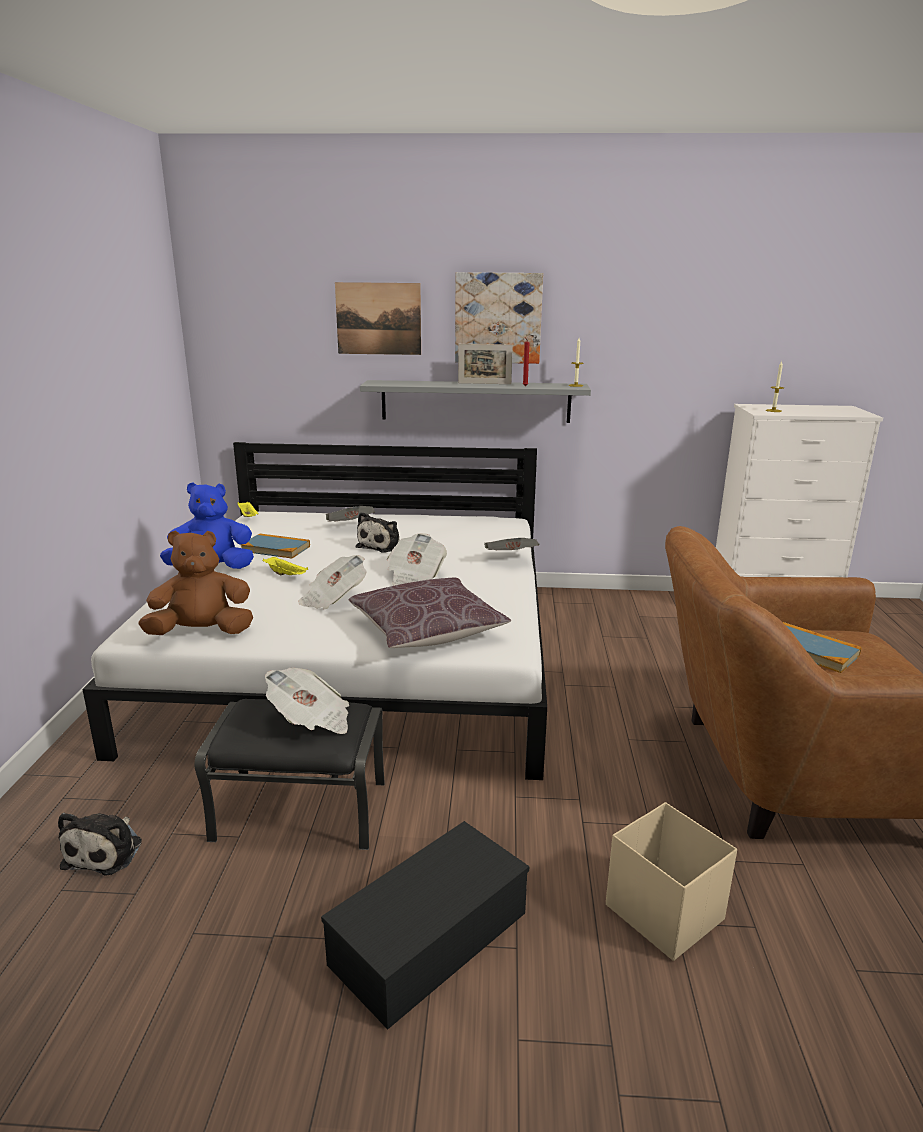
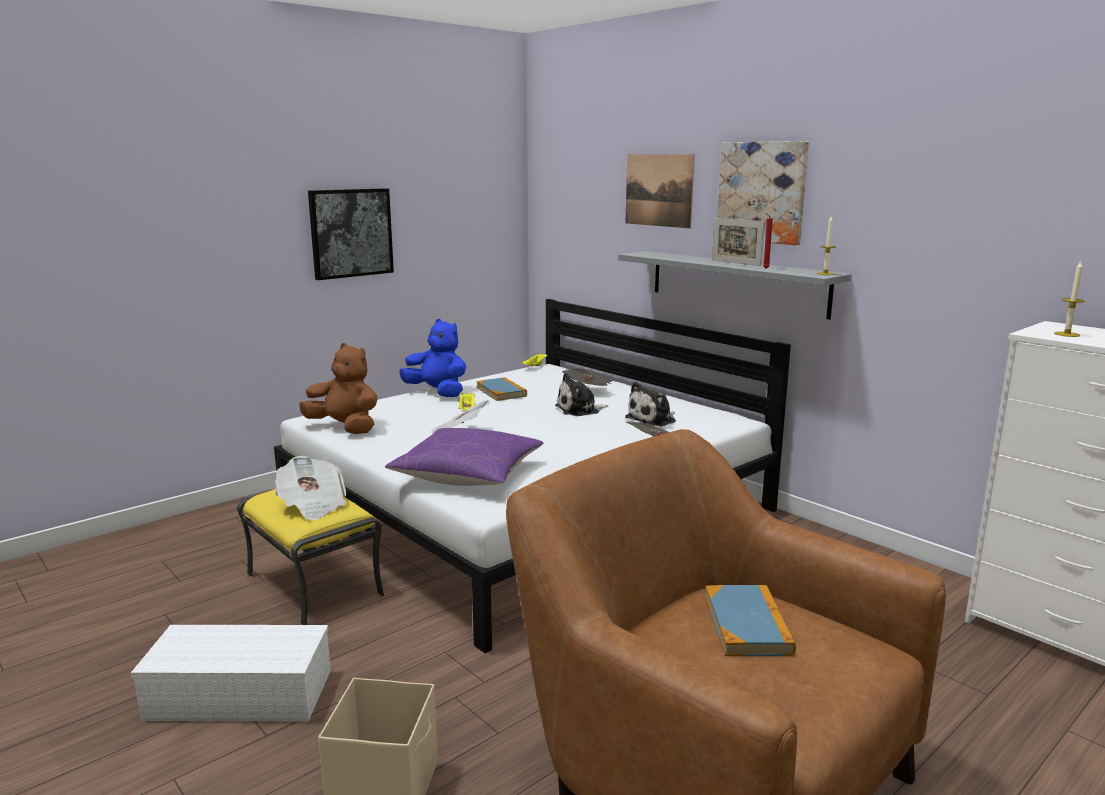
camera: 45 degrees right, 5 degrees down
(65, 391) = (351, 233): none -> picture
(106, 851) = (205, 553): plush toy -> plush toy (653, 419)
(302, 810) = (315, 584): black ottoman -> yellow ottoman
(414, 577) = (548, 438): newspaper -> none
(427, 630) = (467, 474): brown pillow -> purple pillow
(430, 935) = (243, 693): black storage box -> white storage box

